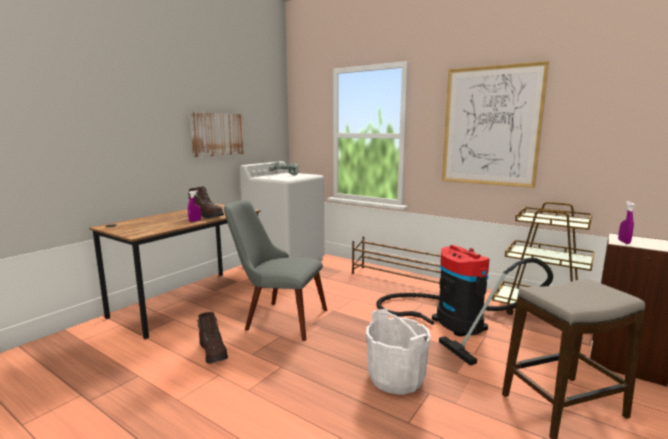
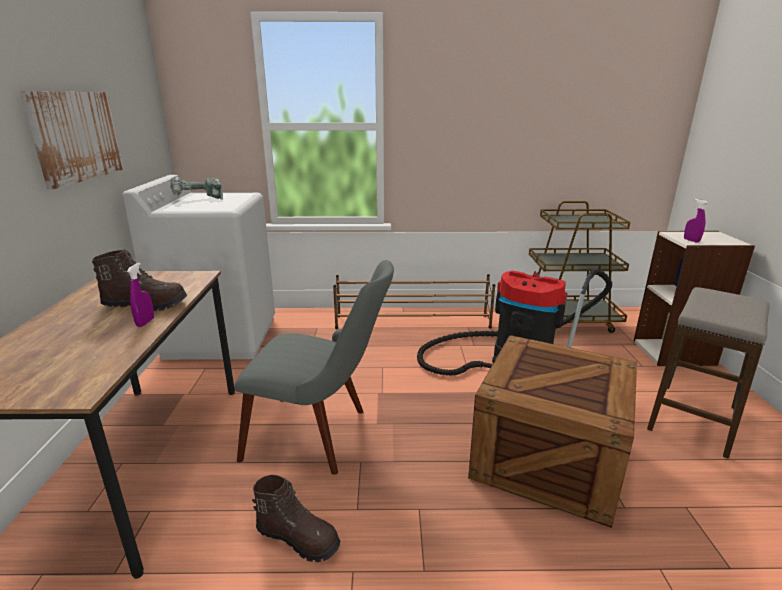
camera: 35 degrees left, 10 degrees up
(277, 318) = (321, 435): grey chair -> grey chair turned 150 degrees counterclockwise
(396, 377) = (550, 456): white bucket -> crate
(490, 126) = (499, 113): picture -> none

